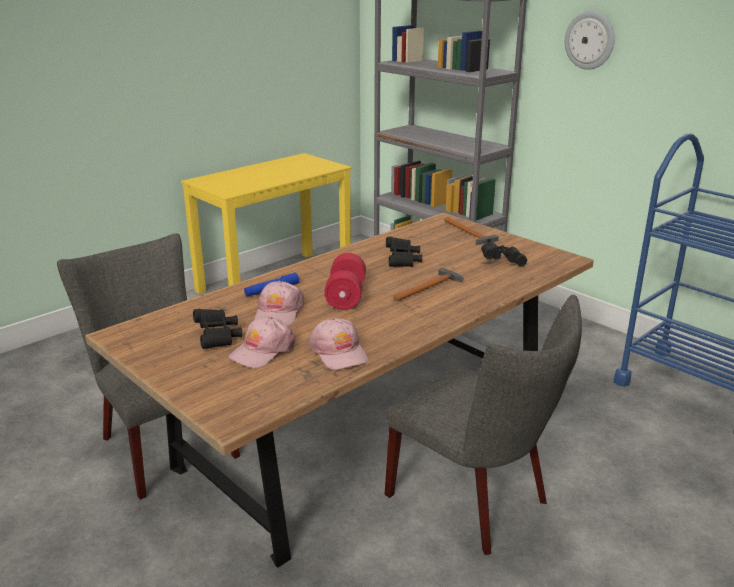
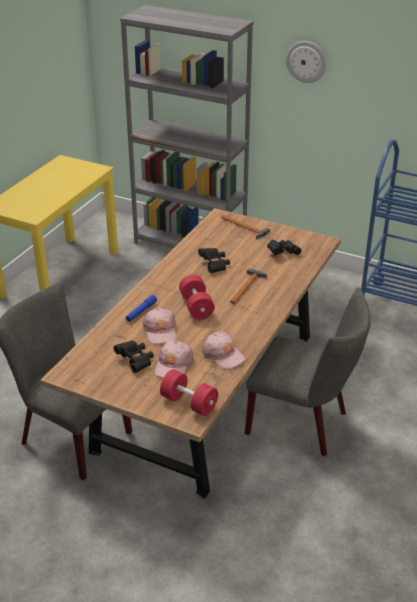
camera: 20 degrees left, 10 degrees up
(244, 399) = (189, 403): none -> red dumbbell

